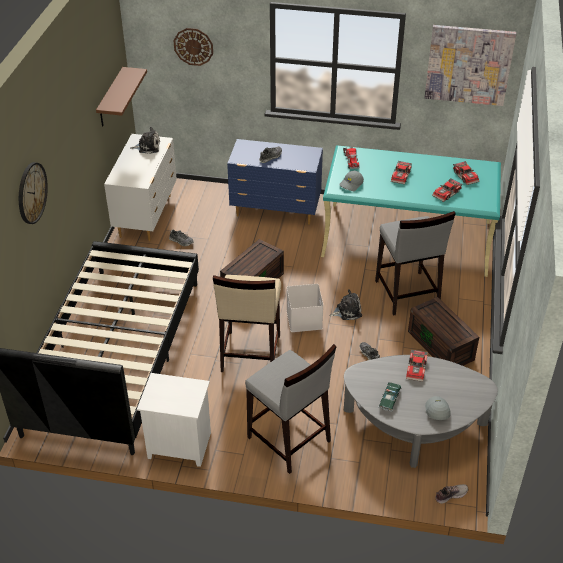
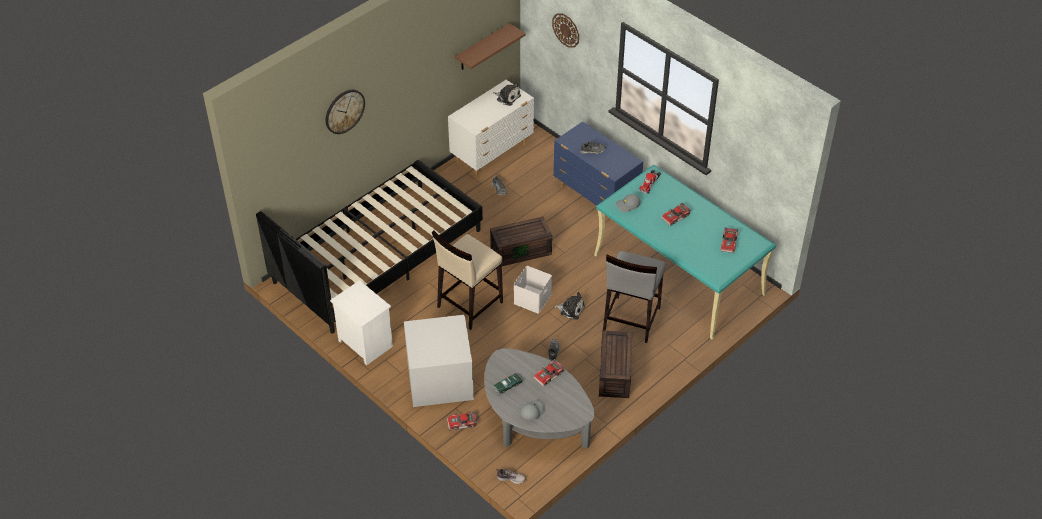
camera: 35 degrees right, 5 degrees up
(289, 440) = (439, 380): grey stool -> grey storage box
(447, 193) = (696, 250): toy car -> toy car (462, 423)
(469, 65) = (763, 146): picture -> none

